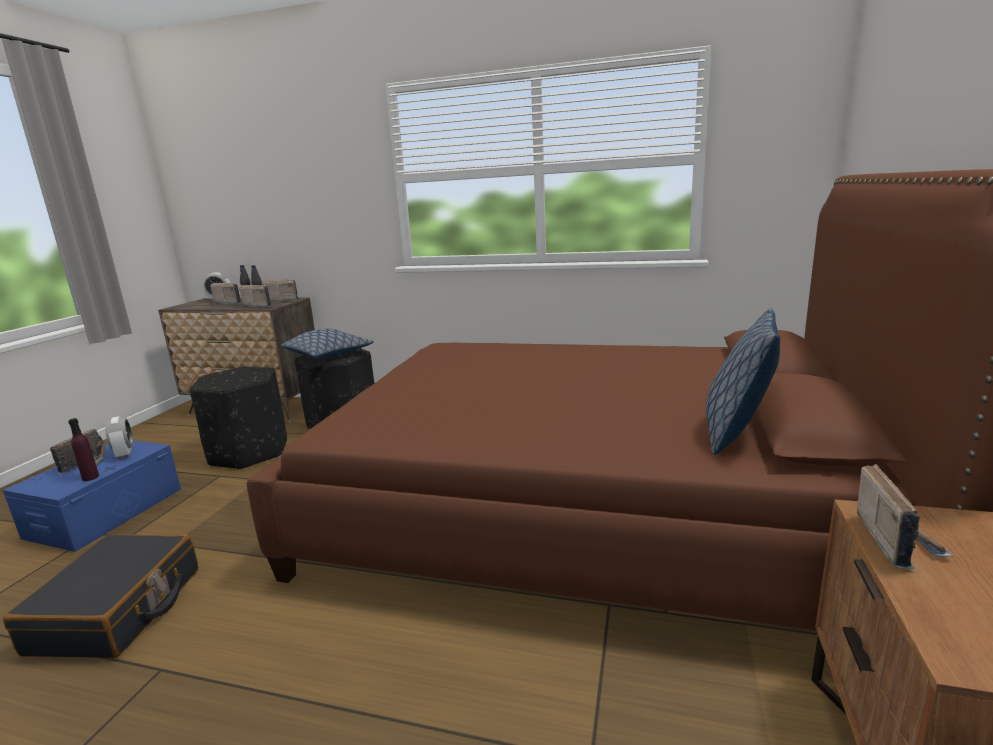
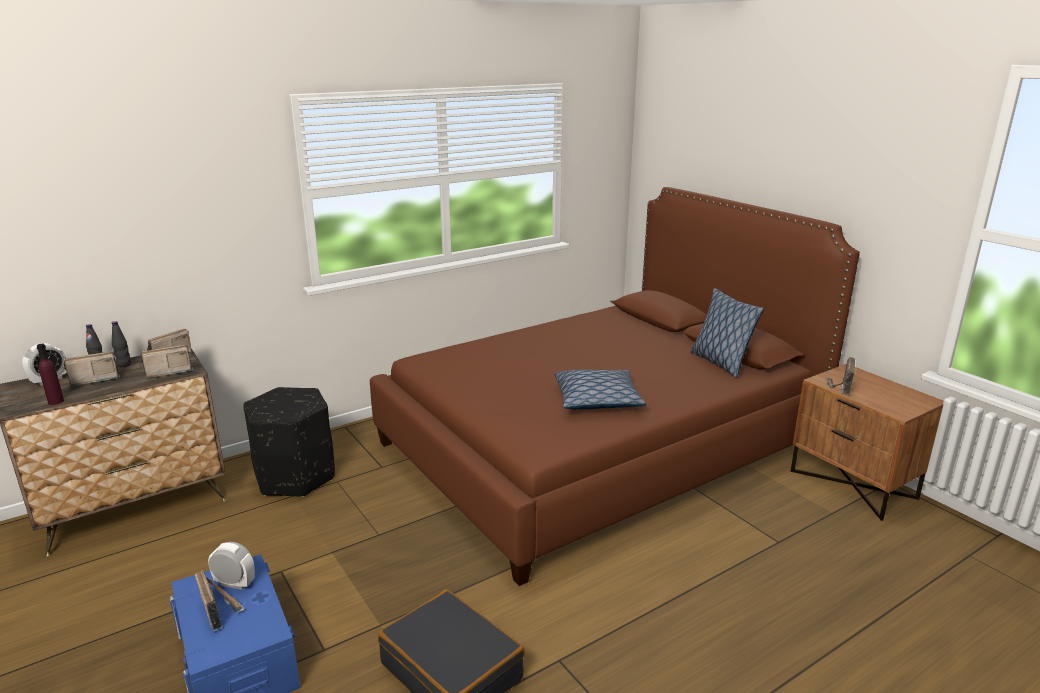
camera: 50 degrees left, 5 degrees up
(90, 477) = (265, 611): purple bottle -> purple bottle (56, 401)
(250, 452) = (258, 541): black ottoman -> none
(328, 354) = (284, 404): pillow -> pillow (597, 400)
(896, 540) = (839, 387): radio -> radio turned 120 degrees counterclockwise

